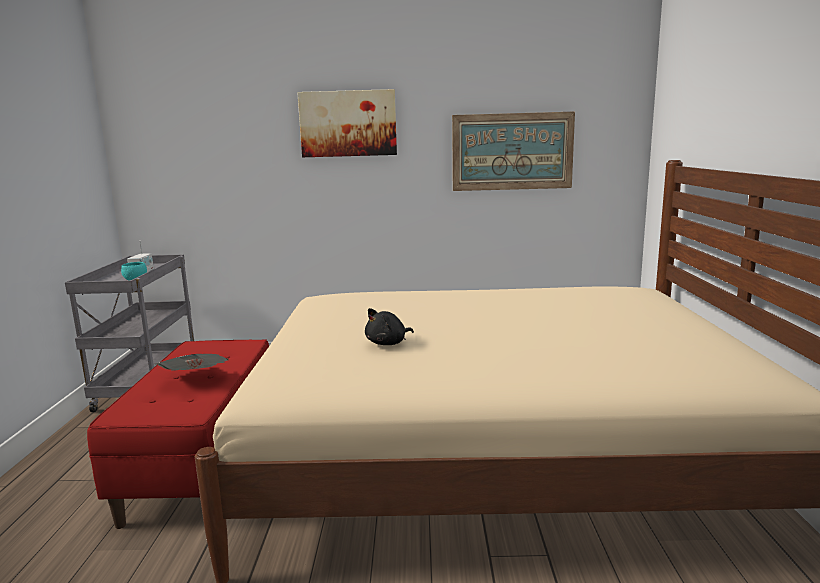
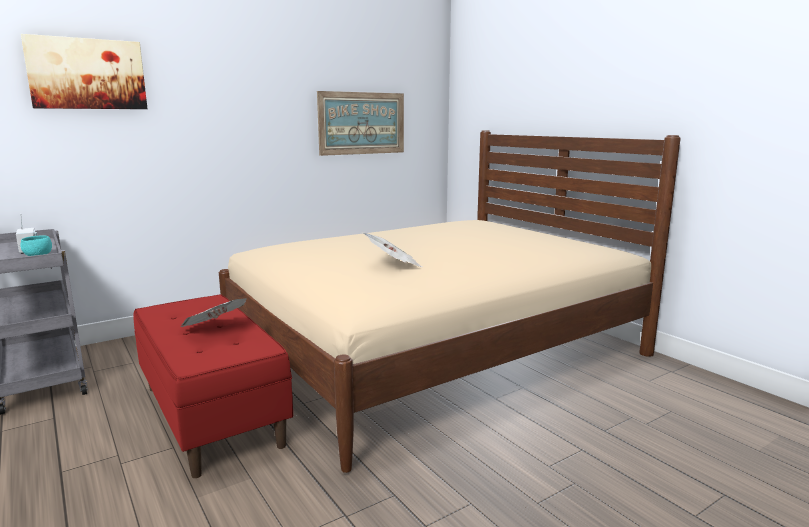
camera: 35 degrees left, 0 degrees up
(348, 123) = (228, 93): picture -> picture (87, 74)
(388, 343) = (393, 265): black plush toy -> newspaper

